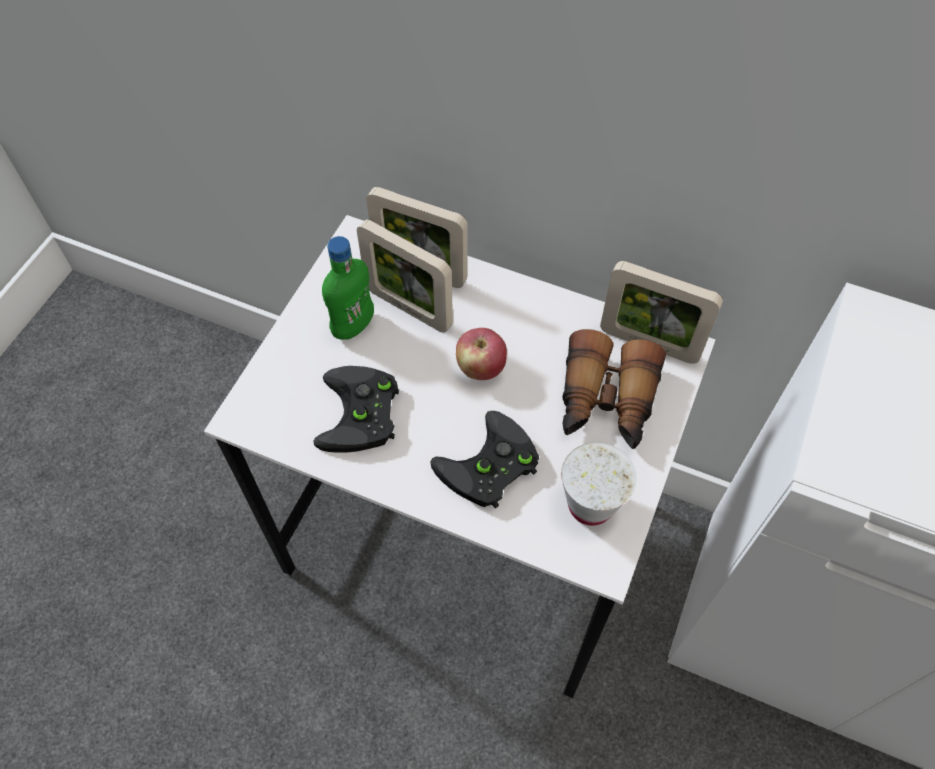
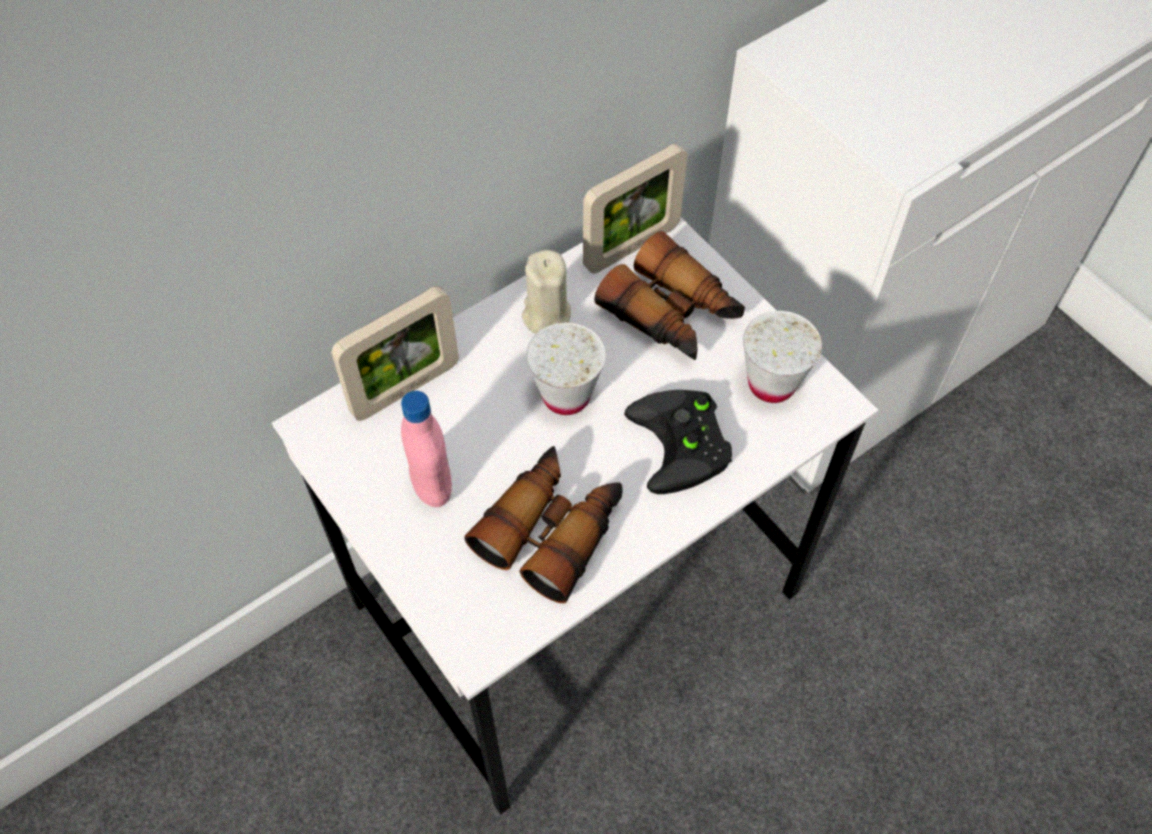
camera: 60 degrees left, 0 degrees up
(353, 326) = (432, 485): green bottle -> pink bottle
(361, 416) = (552, 529): black game controller -> binoculars
(408, 308) = (447, 423): picture frame -> none
(480, 368) = (566, 395): apple -> white cup
(543, 320) = (546, 314): none -> beige candle

